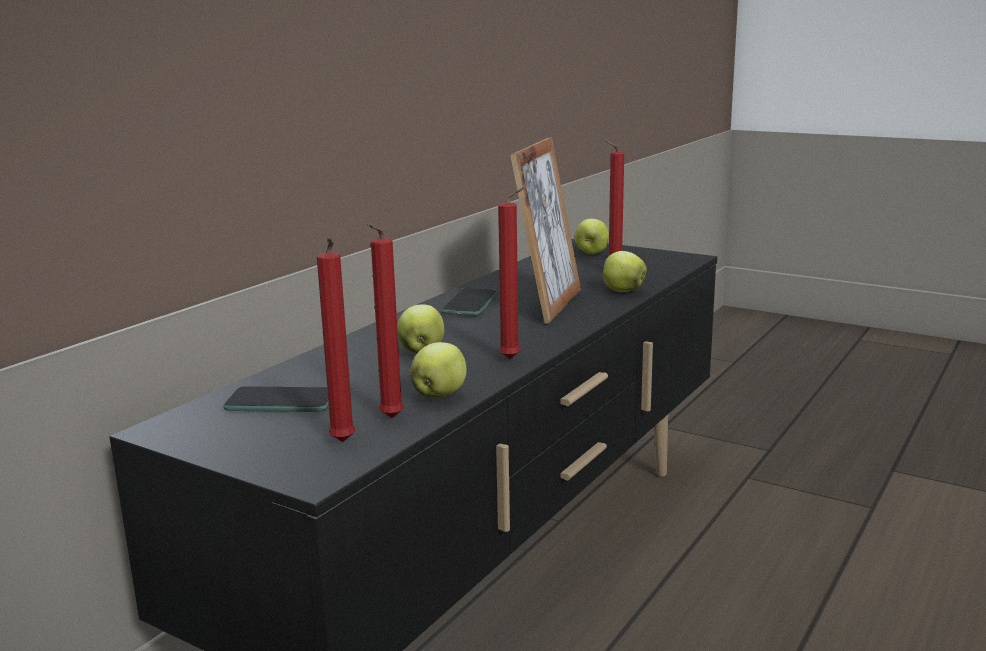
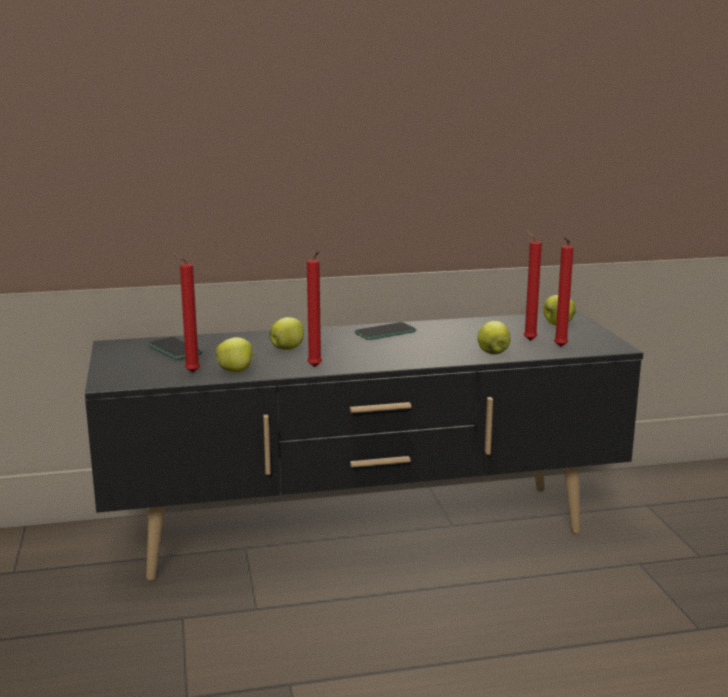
camera: 45 degrees right, 0 degrees up
(343, 444) = (149, 375): red candle -> red candle (559, 347)
(548, 304) = (424, 347): picture frame -> none

